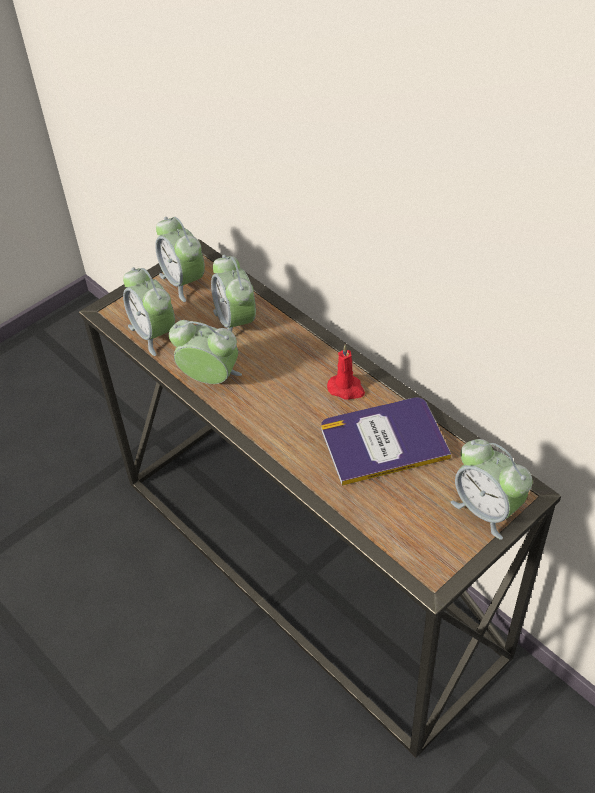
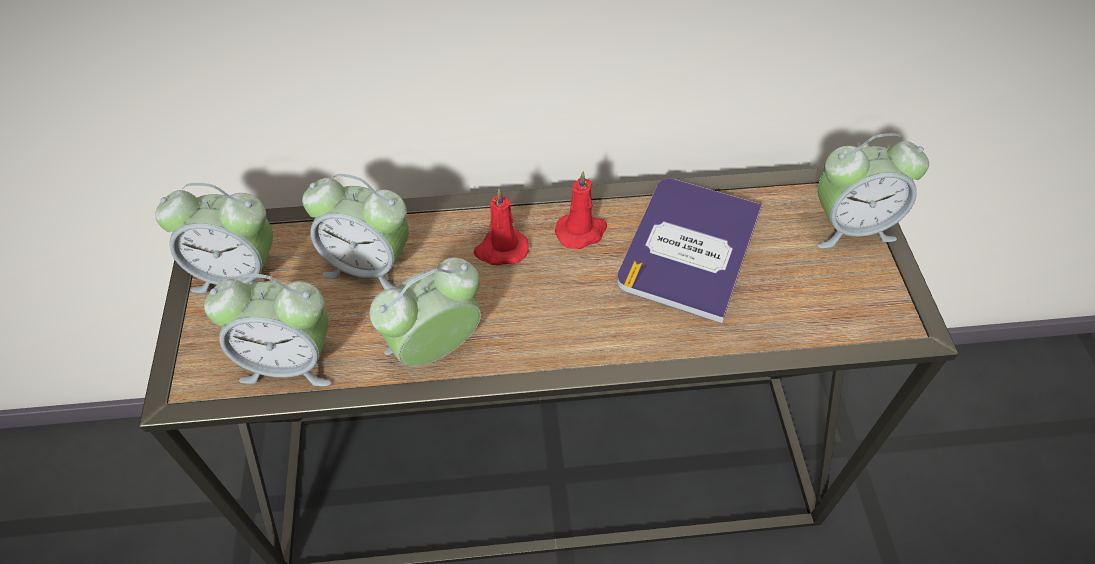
camera: 55 degrees left, 5 degrees up
(298, 364) = (500, 249): none -> red candle

